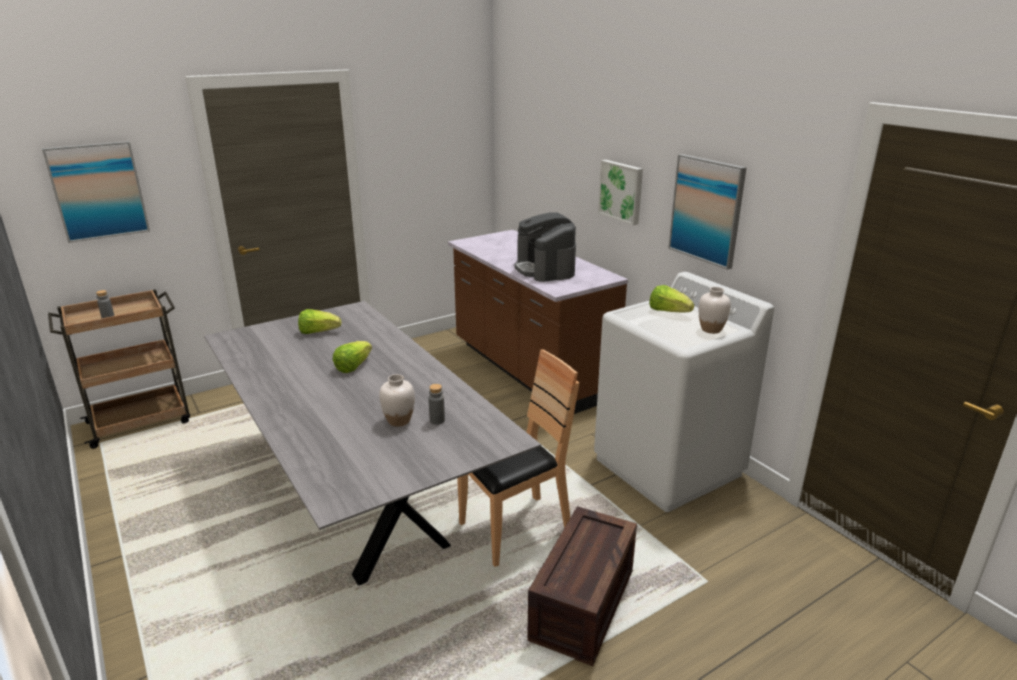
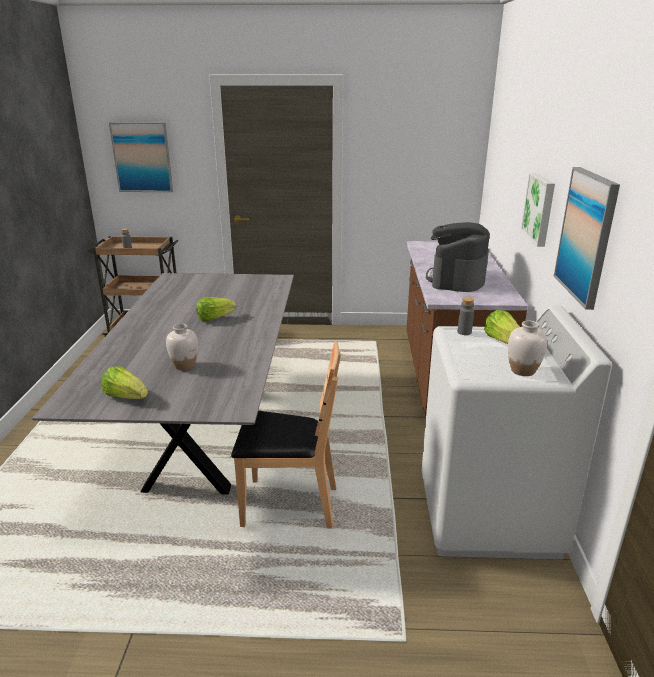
camera: 35 degrees right, 0 degrees up
(318, 332) = (229, 288): lettuce -> lettuce (126, 397)
(437, 420) = (209, 375): grey bottle -> grey bottle (464, 332)
(584, 606) = (270, 597): crate -> none

